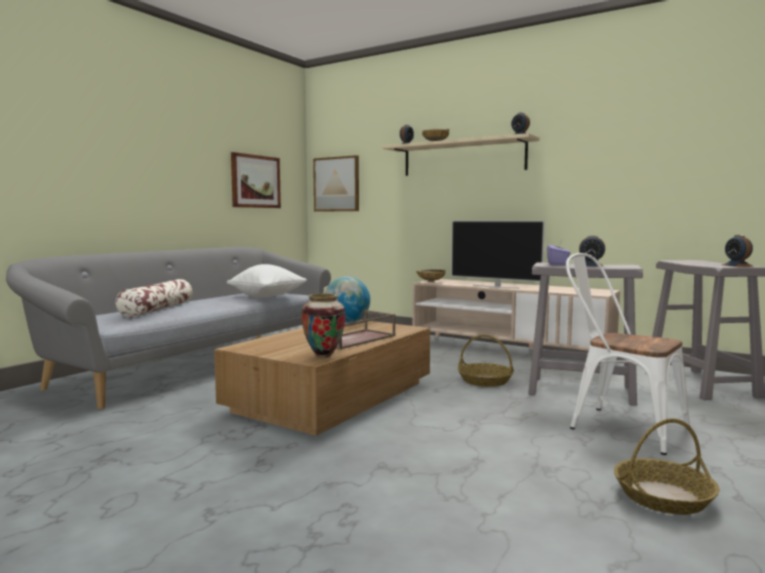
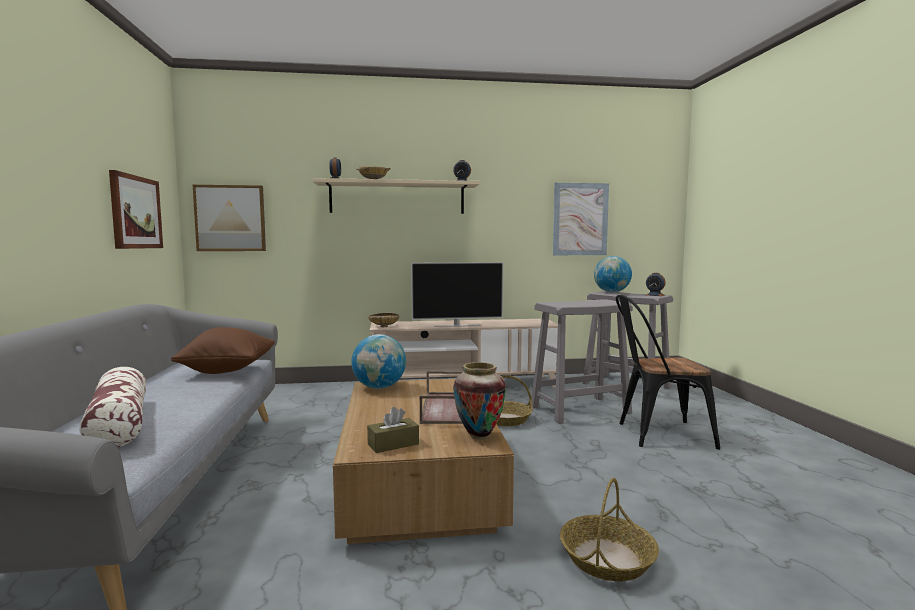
camera: 40 degrees left, 0 degrees up
(265, 348) = (393, 444): none -> brown tissue box
(267, 297) = (228, 371): white pillow -> brown pillow
(557, 264) = (563, 303): purple tissue box -> none
(591, 265) = (586, 303): alarm clock -> none
(618, 426) = (657, 434): white chair -> black chair
(663, 497) = (783, 483): basket -> basket (607, 559)
(673, 168) = (580, 219): none -> picture
(695, 261) = (612, 292): none -> globe

